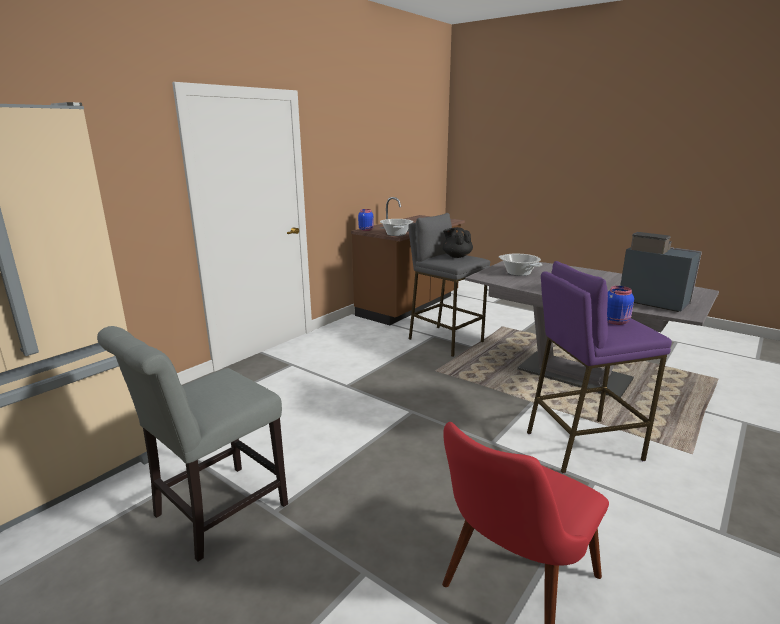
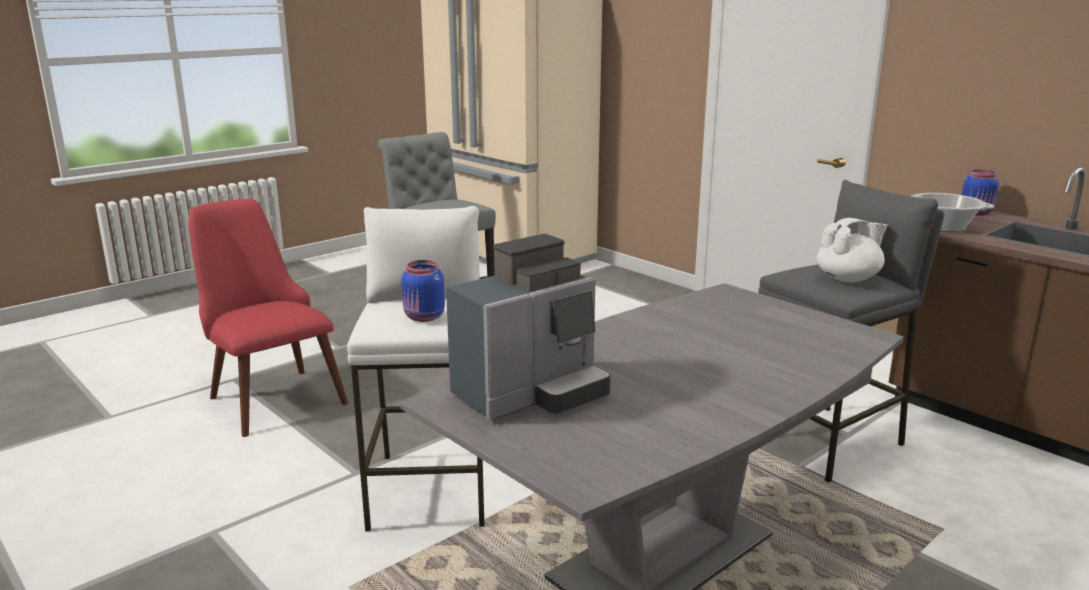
camera: 100 degrees right, 0 degrees up
(456, 256) = (848, 279): black teapot -> white teapot
(518, 273) = (756, 323): cooking pot -> none
(582, 445) = (431, 489): purple stool -> white stool

